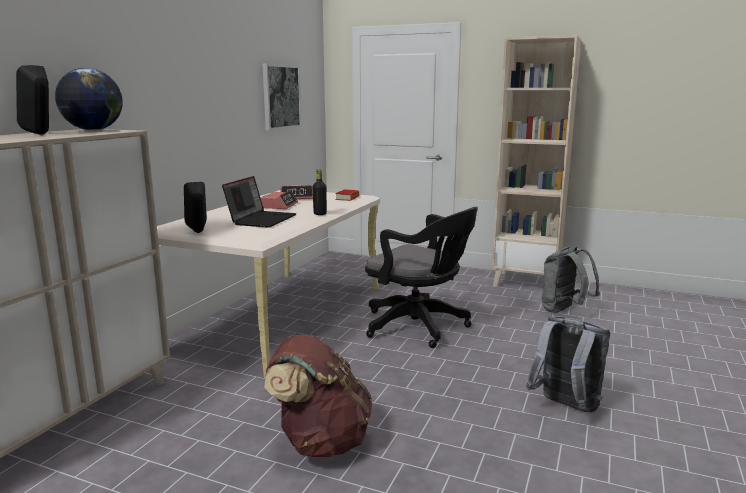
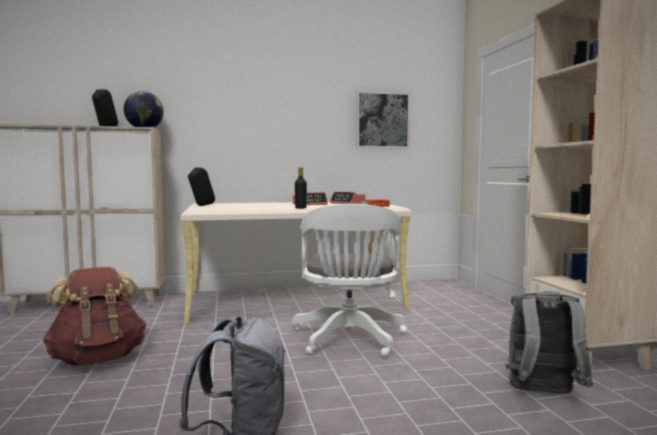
camera: 55 degrees right, 10 degrees down
(261, 219) = (257, 206): laptop -> none
(420, 327) = (349, 340): black office chair -> white office chair

